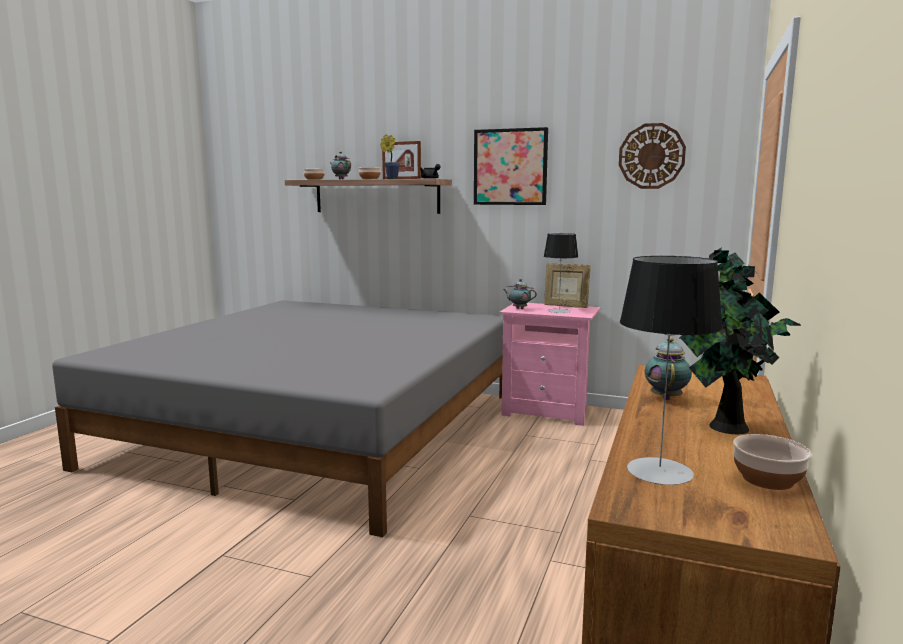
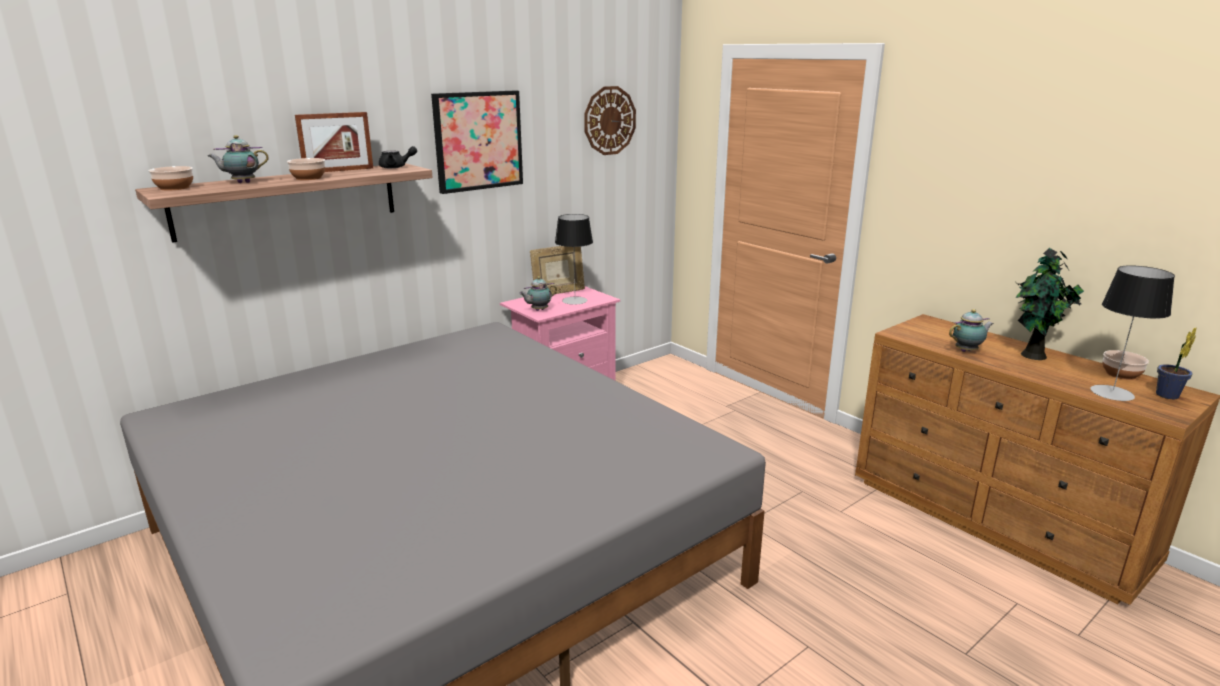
camera: 60 degrees left, 10 degrees up
(390, 178) = (353, 175): potted plant -> potted plant (1166, 396)
(666, 397) = (967, 351): teapot -> teapot turned 120 degrees clockwise

